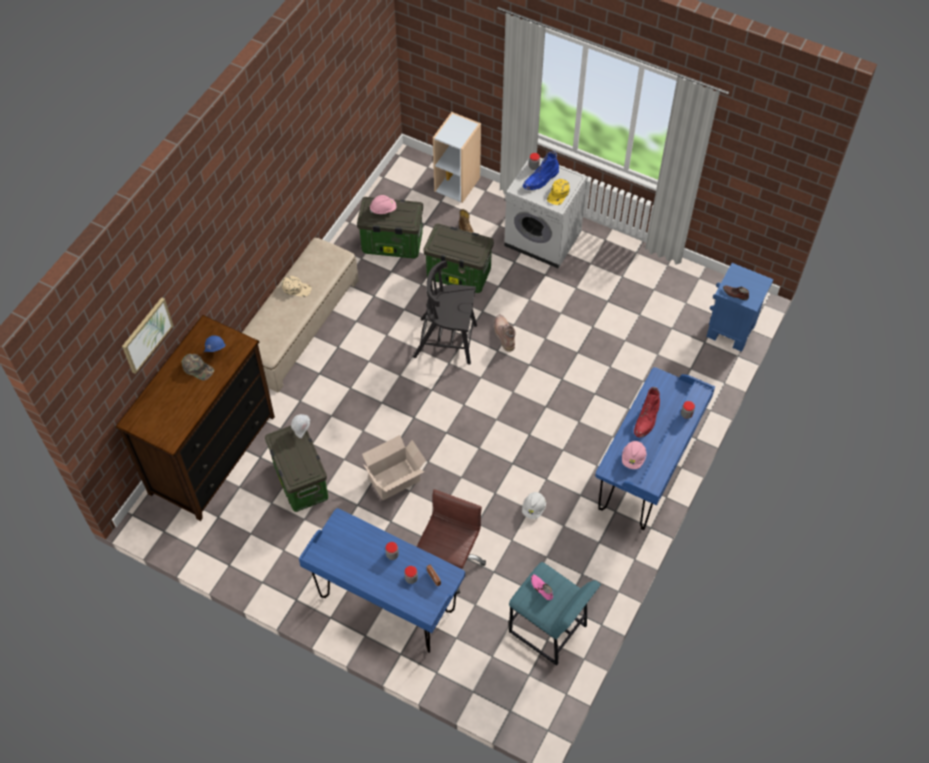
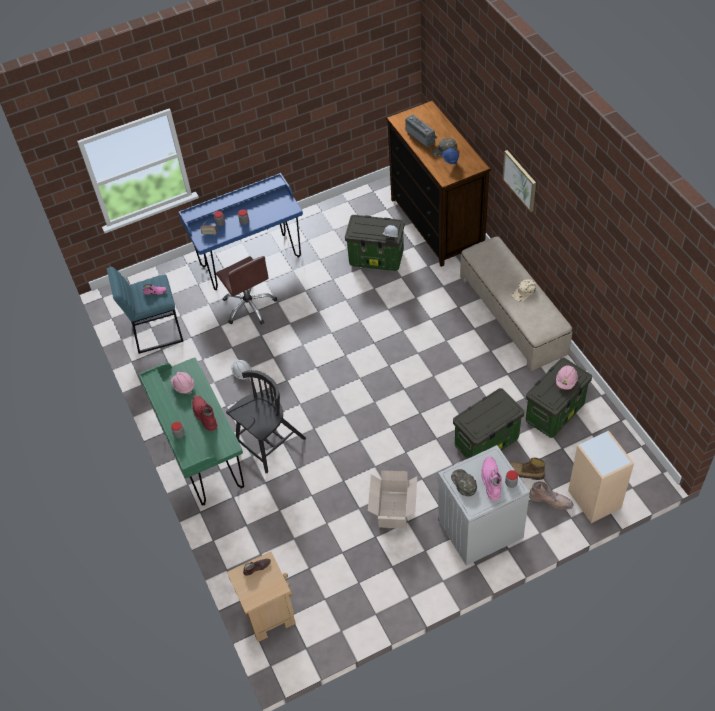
camera: 130 degrees right, 5 degrees down
(146, 335) = (466, 100): picture -> picture (520, 180)
(187, 401) = (421, 136): none -> radio
(396, 479) = (333, 308): cardboard box -> cardboard box (393, 511)
(447, 341) = (425, 398): black chair -> black chair (269, 443)
(503, 334) = (401, 439): brown boot -> brown boot (551, 500)
(541, 180) = (490, 479): blue boot -> pink boot
(558, 194) = (463, 483): yellow cap -> green cap
(645, 475) = (203, 457): blue desk -> green desk
(730, 330) = (269, 614): blue nightstand -> beige nightstand

